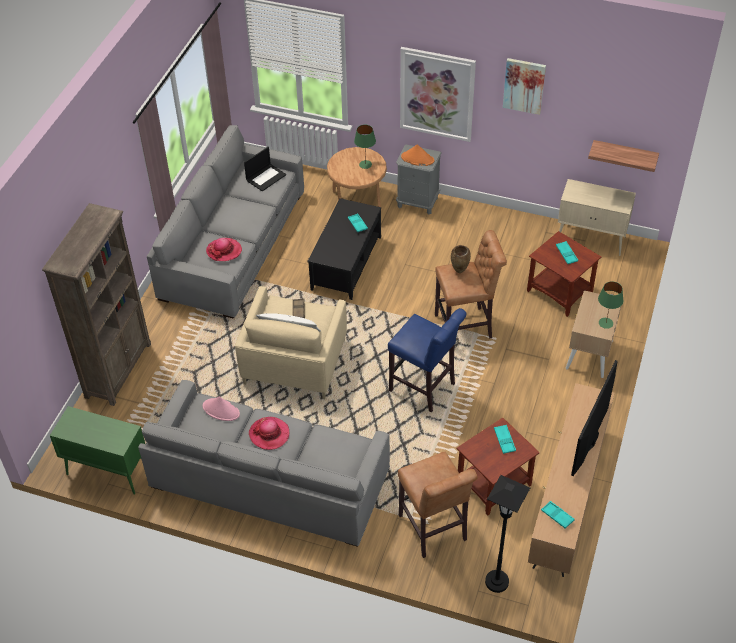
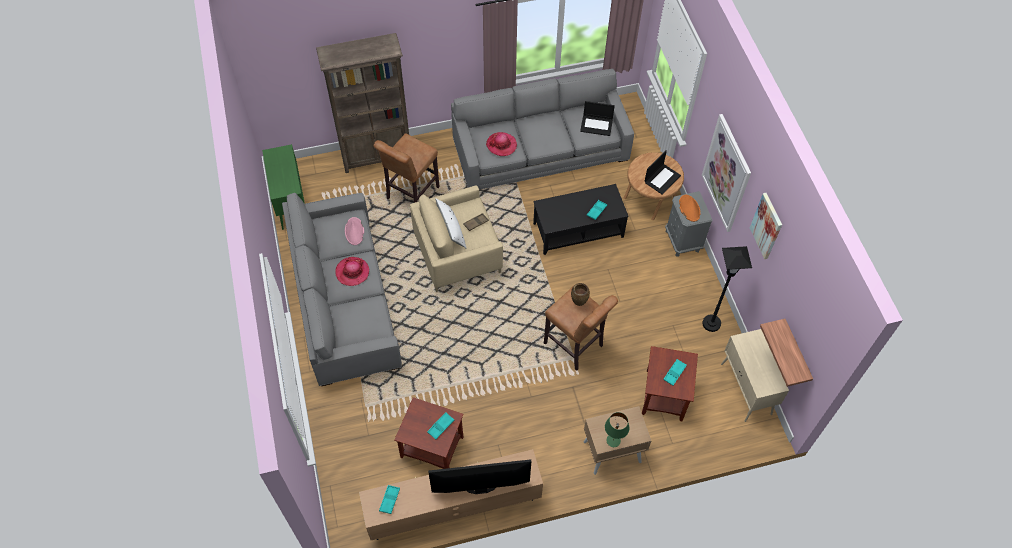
camera: 55 degrees right, 10 degrees up
(365, 164) = (662, 178): green table lamp -> laptop
(425, 389) = (491, 351): blue stool -> none
(434, 531) = (364, 428): brown stool -> brown stool (411, 194)
(497, 582) = (345, 494): black floor lamp -> black floor lamp (711, 324)

